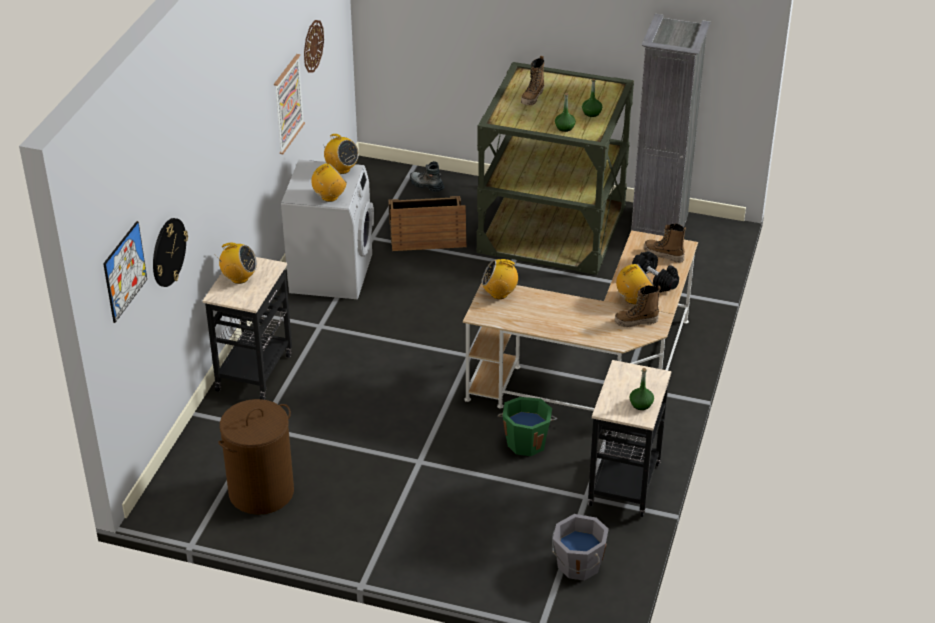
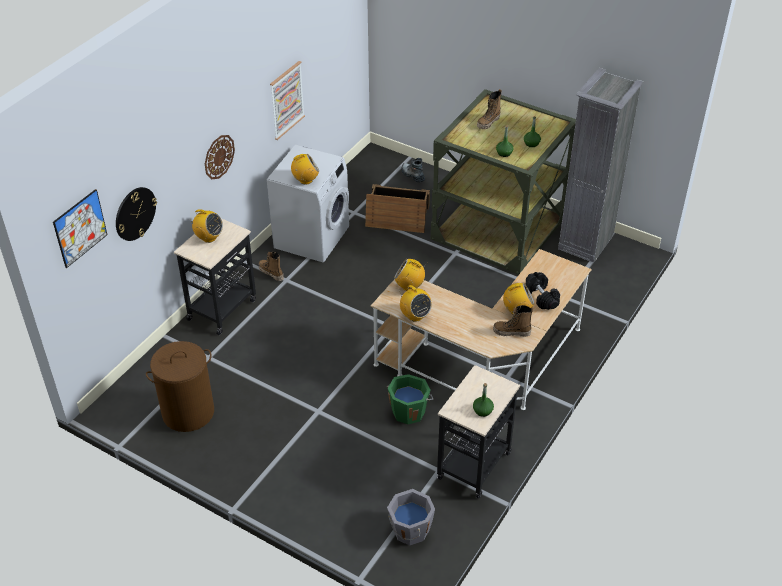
camera: 15 degrees right, 5 degrees up
(312, 46) = (319, 55): wall clock -> wall clock (219, 156)
(341, 169) = (324, 158): radio -> radio (415, 316)
(663, 255) = (557, 276): boot -> boot (271, 273)

